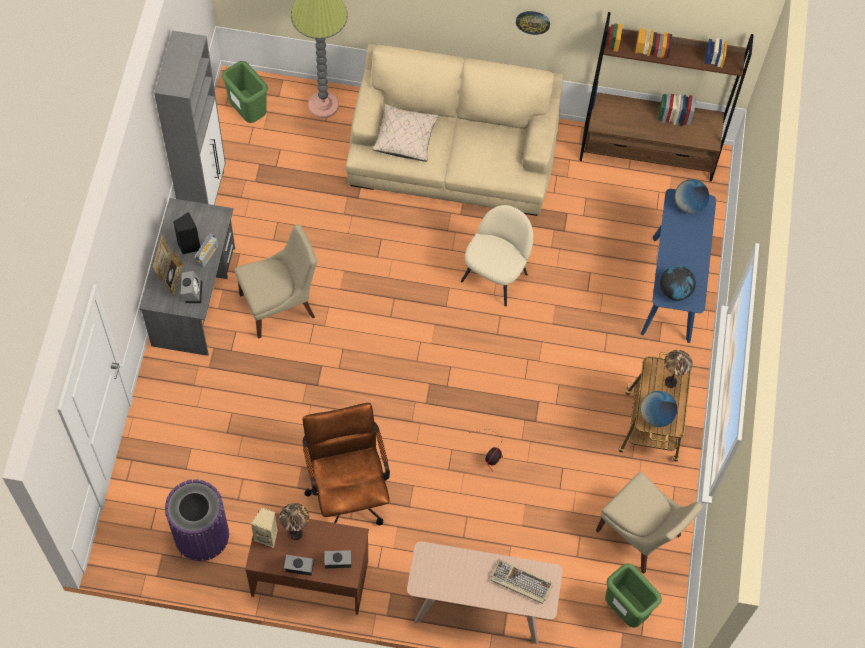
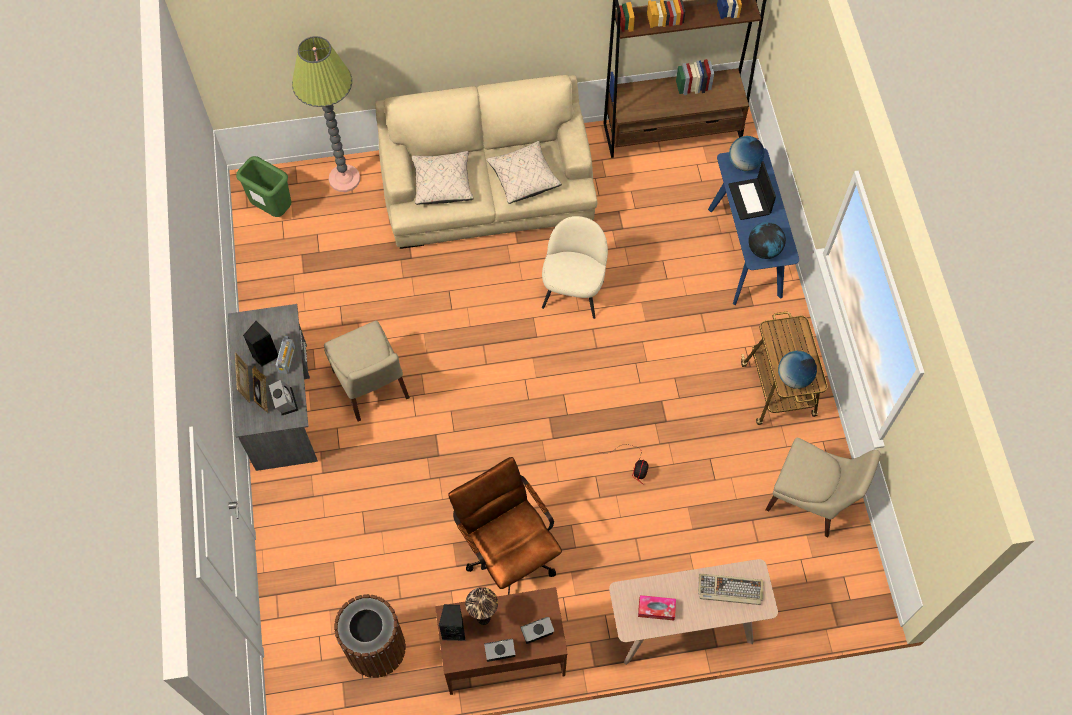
camera: 15 degrees left, 0 degrees up
(201, 535) = (376, 648): purple trash can -> brown trash can
(204, 196) = (257, 303): grey cabinet -> none
(267, 536) = (454, 630): beige speaker -> black speaker
(280, 304) = (372, 387): beige chair -> beige chair turned 105 degrees clockwise
(449, 577) = (656, 609): none -> tissue box
(482, 156) = (524, 178): none -> beige pillow
(533, 21) = (538, 27): wall clock -> none
(625, 609) = (825, 578): green trash can -> none
(670, 382) = (794, 340): table lamp -> none
(680, 240) = (750, 199): none -> laptop

